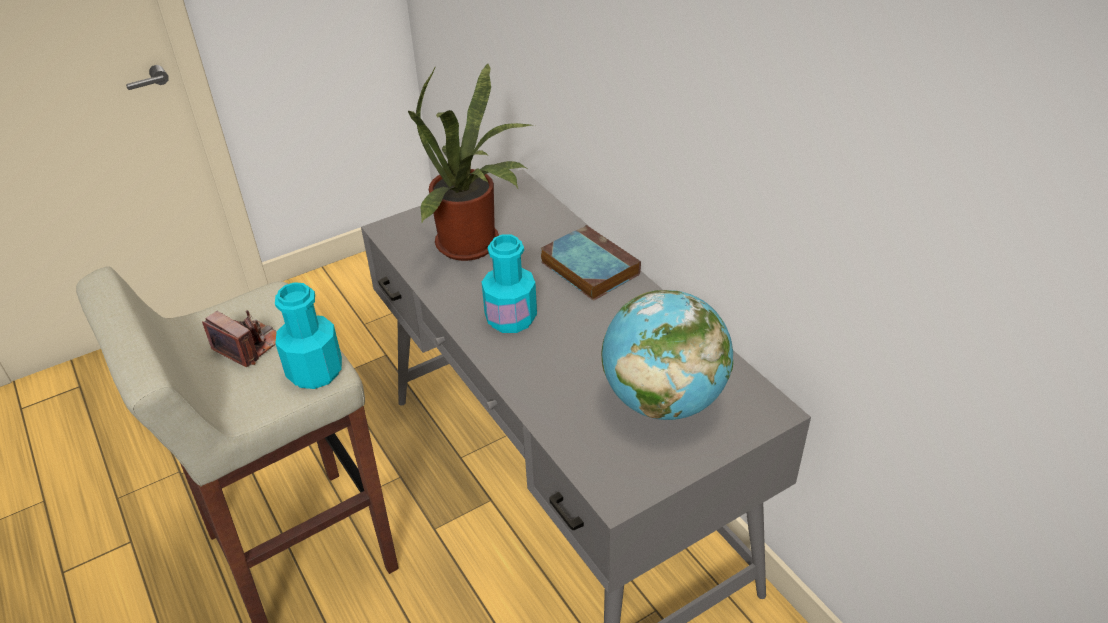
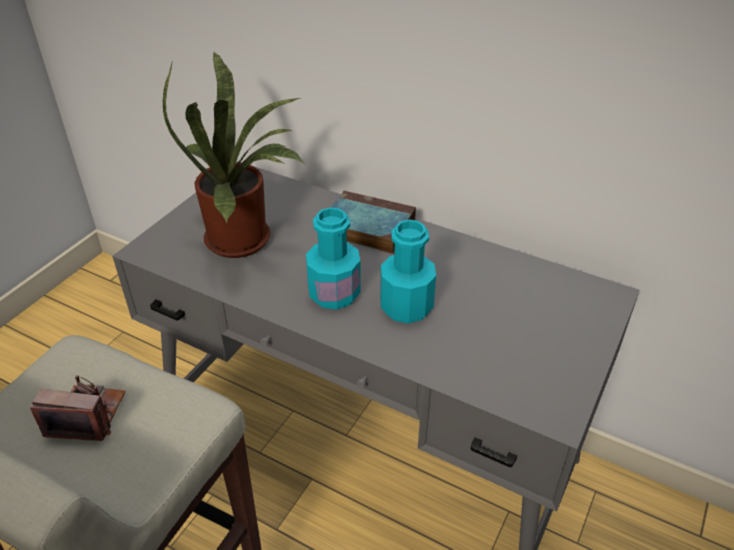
camera: 30 degrees left, 0 degrees up
(315, 371) = (187, 415): turquoise bottle -> turquoise bottle (406, 307)
(663, 400) = (523, 318): globe -> none

